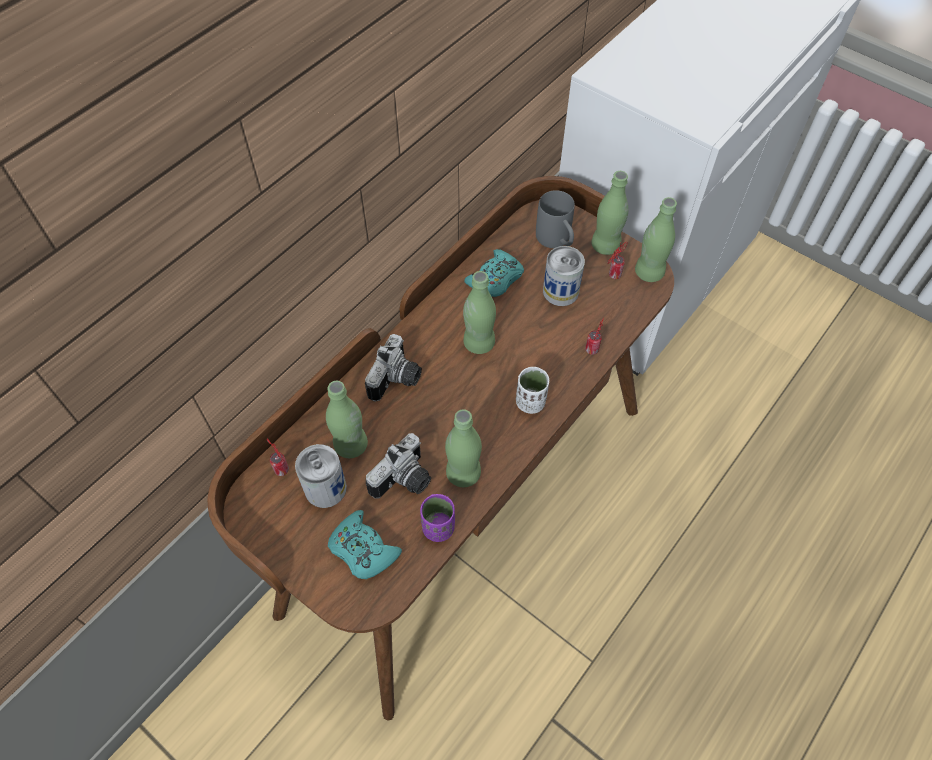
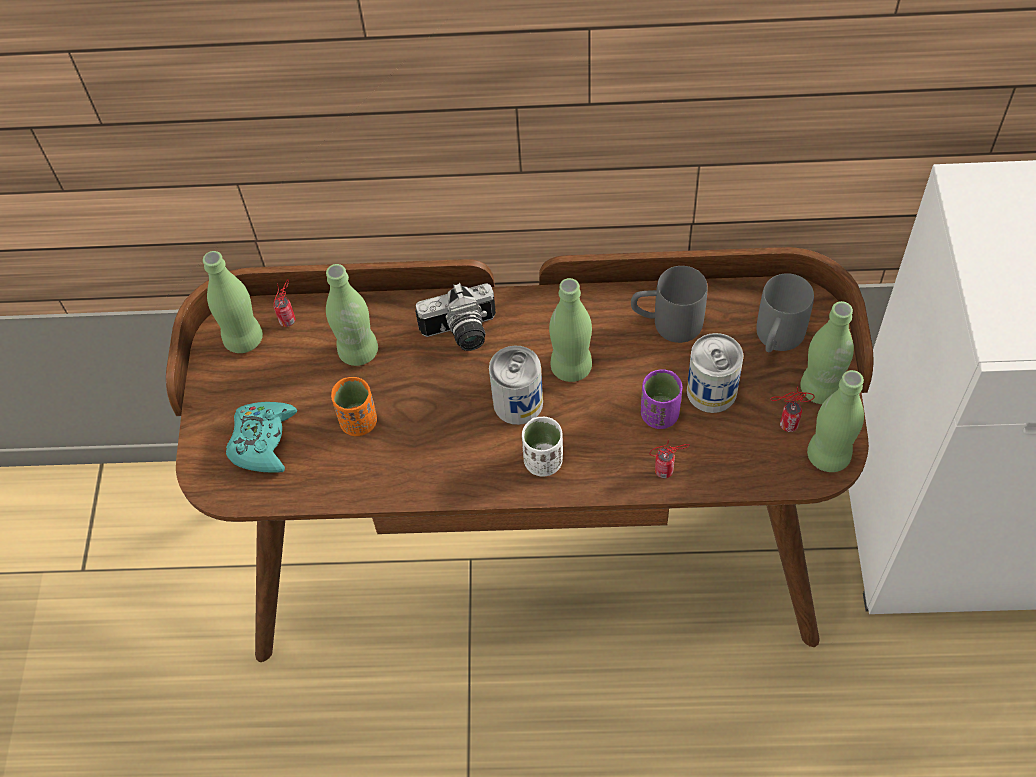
camera: 55 degrees right, 0 degrees up
(325, 488) = (298, 367): can -> can (518, 403)
(405, 481) = (359, 422): camera -> orange cup
(438, 528) = (334, 484): purple cup -> purple cup (659, 415)
(463, 473) = (410, 462): green bottle -> green bottle (244, 339)
(496, 279) = (666, 324): turquoise game controller -> grey mug

